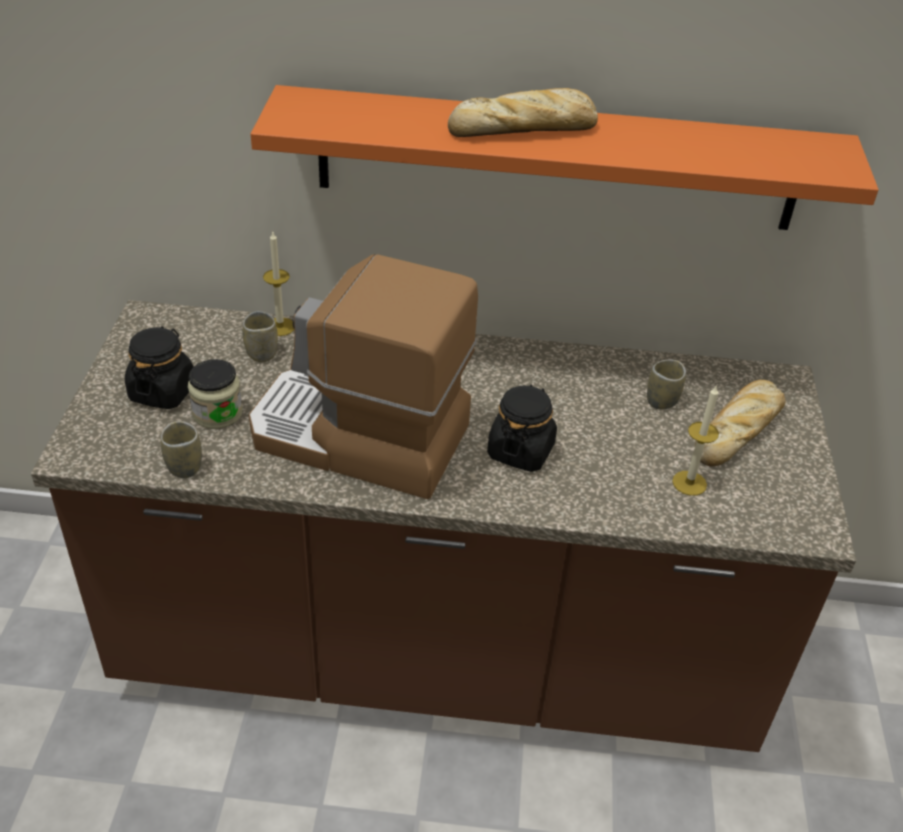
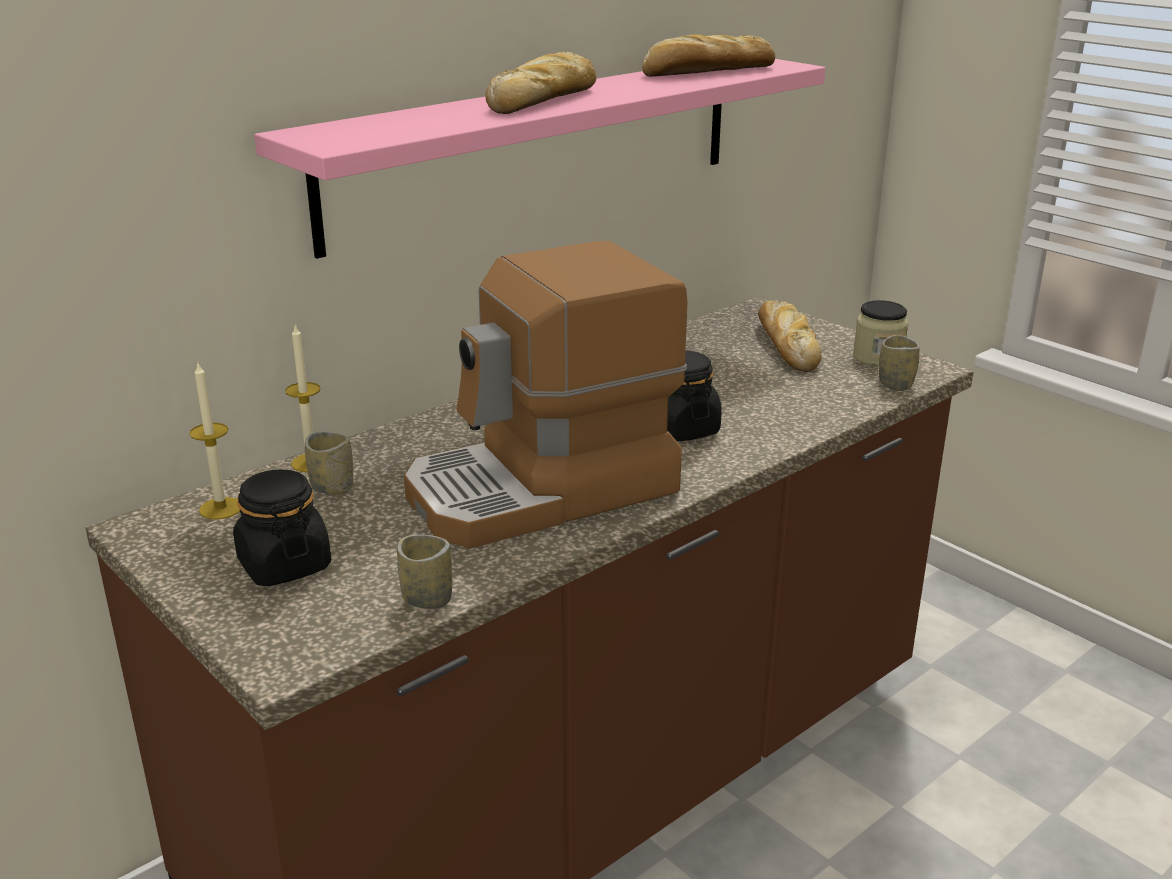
camera: 45 degrees left, 15 degrees down
(217, 413) = (378, 547): jar -> jar (878, 357)
(557, 159) = (539, 147): orange shelf -> pink shelf
(662, 401) = (711, 355): cup -> cup (895, 384)
(689, 483) = (817, 386): candle -> candle (221, 508)
(743, 148) = (707, 72): none -> bread

